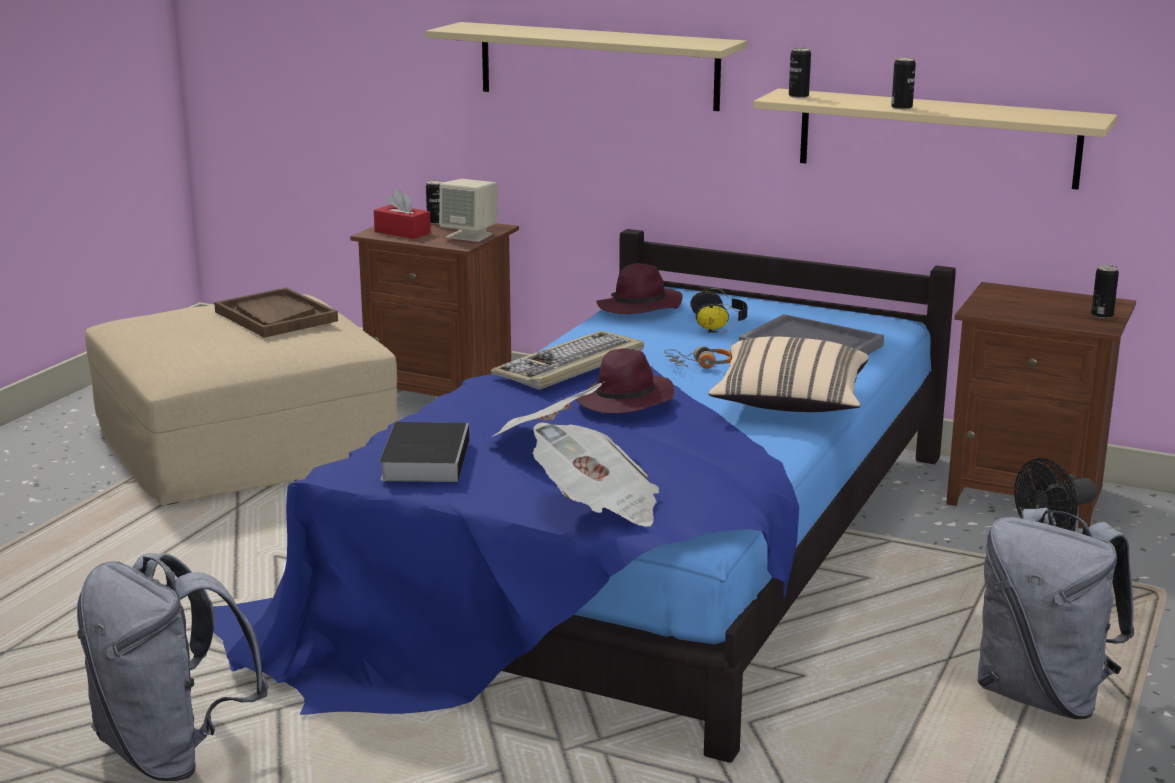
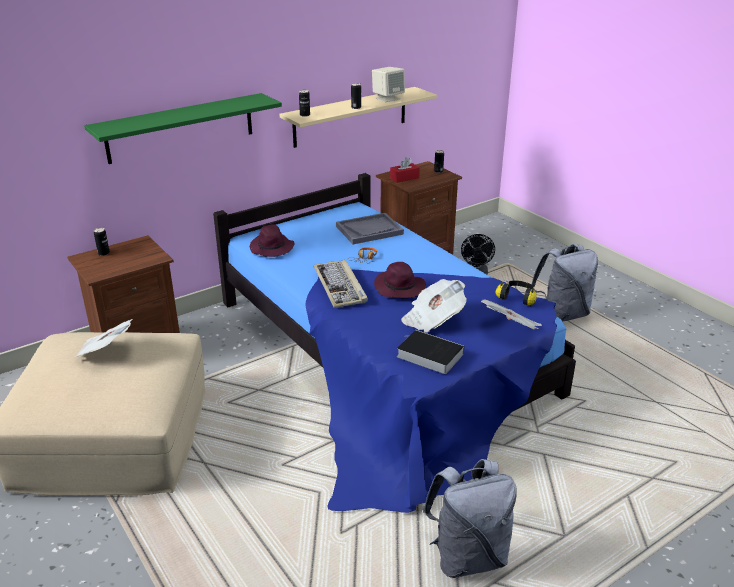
camera: 60 degrees left, 10 degrees up
(275, 316) = (106, 352): brown tray -> newspaper
(402, 232) = (108, 267): red tissue box -> red tissue box (404, 178)
(470, 235) = (146, 251): beige speaker -> beige speaker (388, 98)
(598, 66) = (180, 128): beige shelf -> green shelf
(719, 323) = (317, 238): headphones -> headphones (517, 298)
(789, 404) = (430, 256): beige pillow -> none

